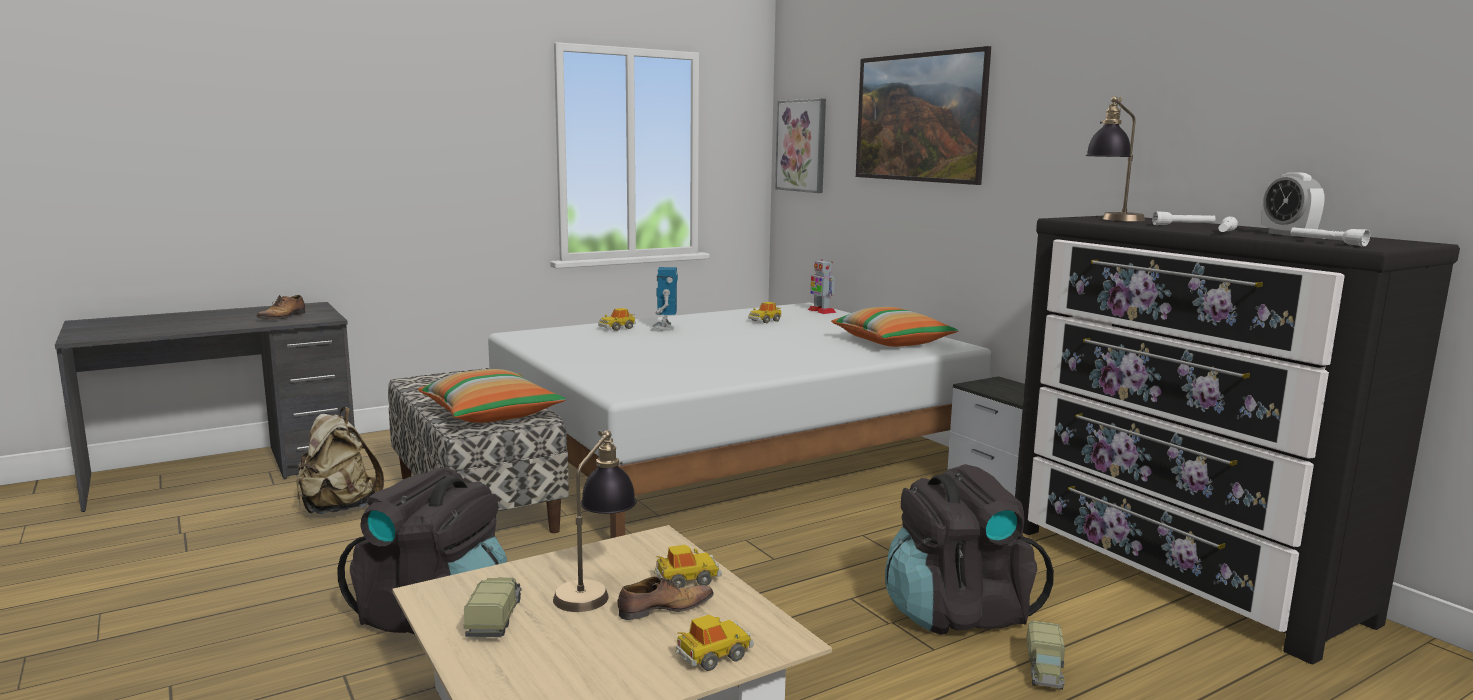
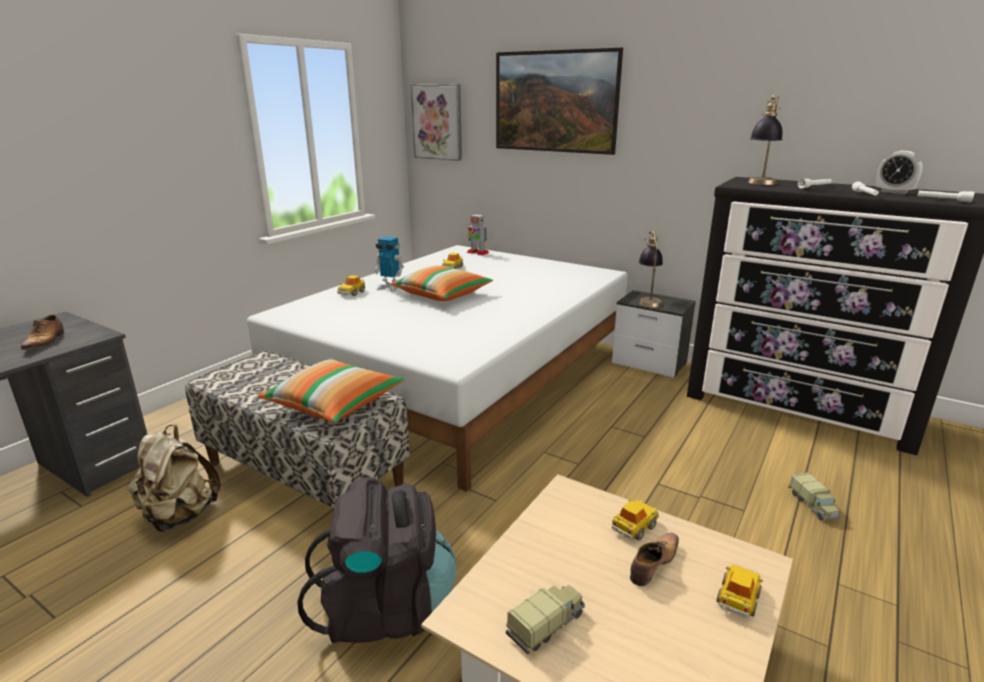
camera: 25 degrees left, 10 degrees up
(495, 618) = (547, 624): toy truck -> toy truck turned 75 degrees clockwise
(596, 588) = (583, 559): table lamp -> table lamp (648, 300)
(664, 329) = (389, 288): toy robot -> toy robot turned 45 degrees counterclockwise
(892, 342) = (564, 276): pillow -> pillow (442, 295)
(957, 613) = (726, 475): black backpack -> none

